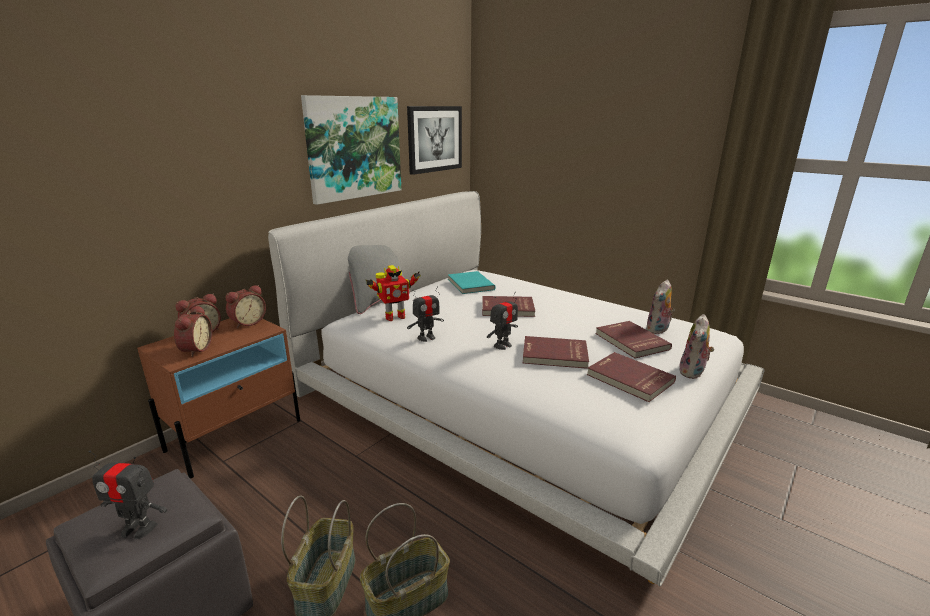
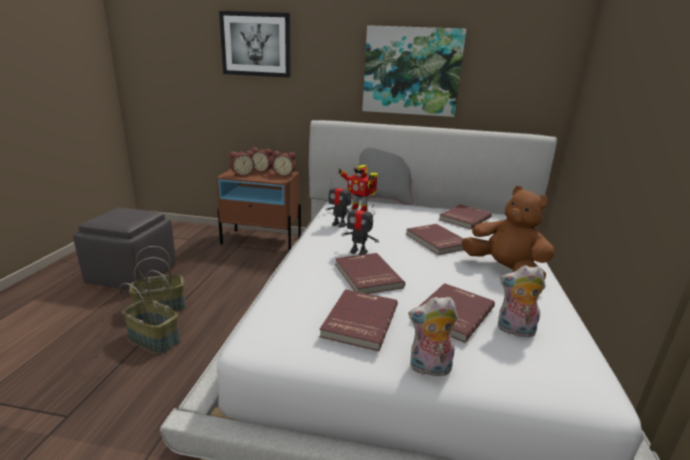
camera: 60 degrees right, 0 degrees up
(139, 528) = (115, 218): toy robot -> none
(434, 139) = (517, 74): picture -> picture (256, 44)
(469, 284) = (464, 218): turquoise book -> red book
(575, 304) = (504, 271): none -> brown plush toy

